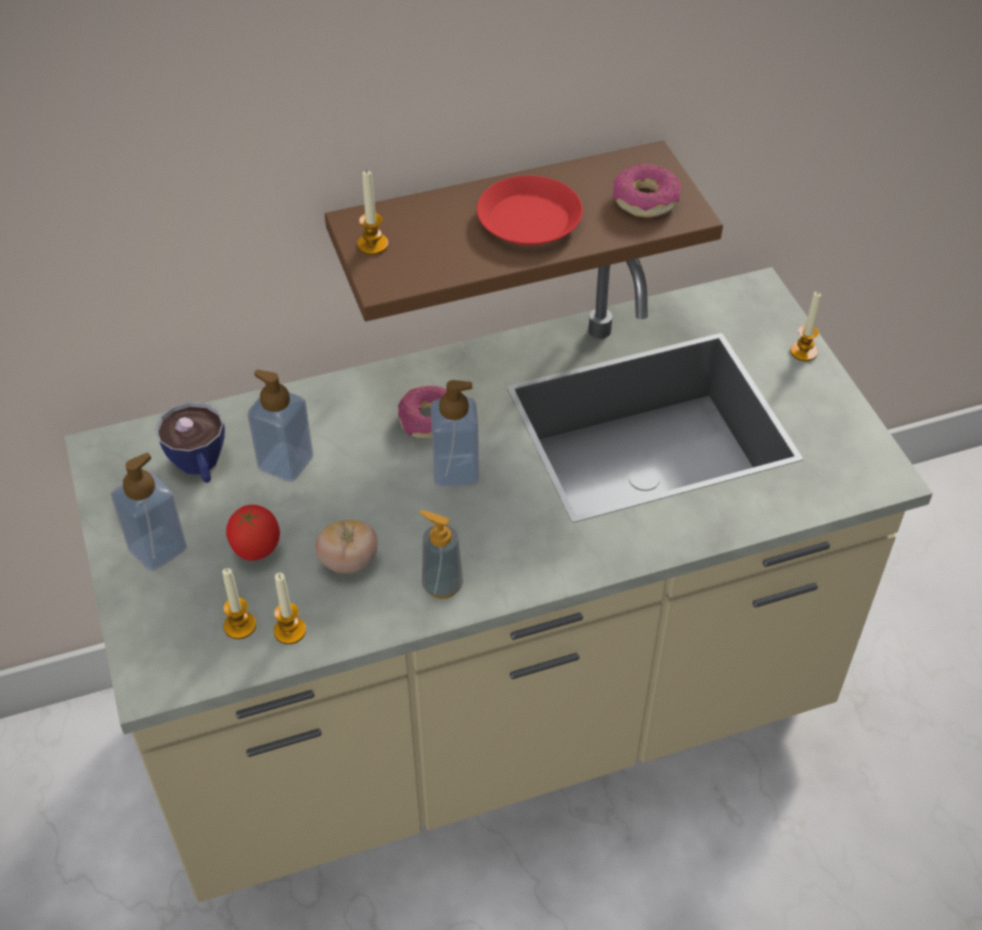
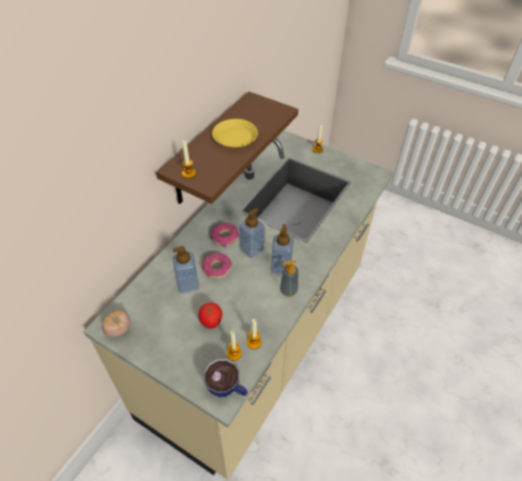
camera: 40 degrees left, 0 degrees up
(157, 548) = (171, 348): soap dispenser -> soap dispenser (281, 266)
(200, 467) = (155, 306): cup -> cup (227, 389)
(348, 561) = (248, 304): tomato -> tomato (118, 330)
(529, 219) = (235, 137): red plate -> yellow plate
(645, 200) = (265, 112): donut -> donut (216, 269)

